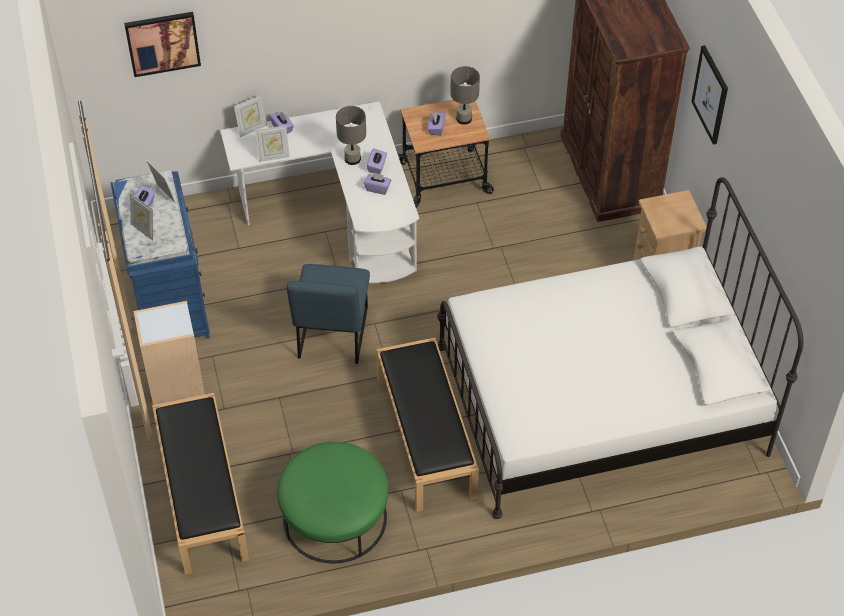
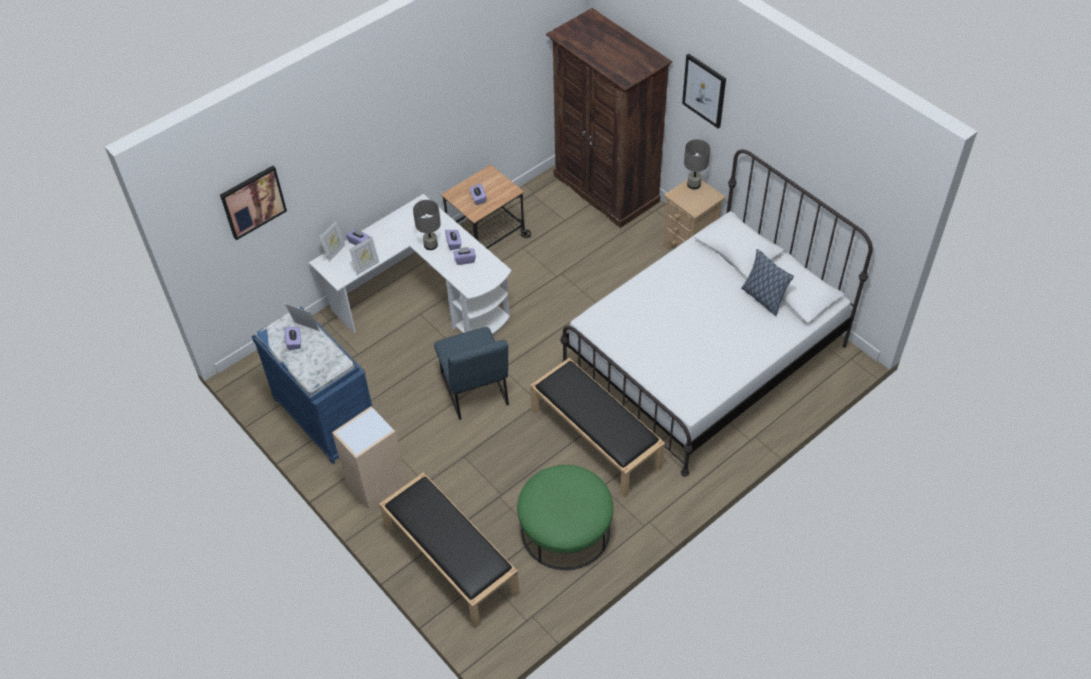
camera: 25 degrees left, 0 degrees up
(144, 230) = (307, 362): picture frame -> none
(464, 119) = (494, 183): grey table lamp -> grey table lamp (694, 184)
(676, 357) = (763, 298): none -> pillow

